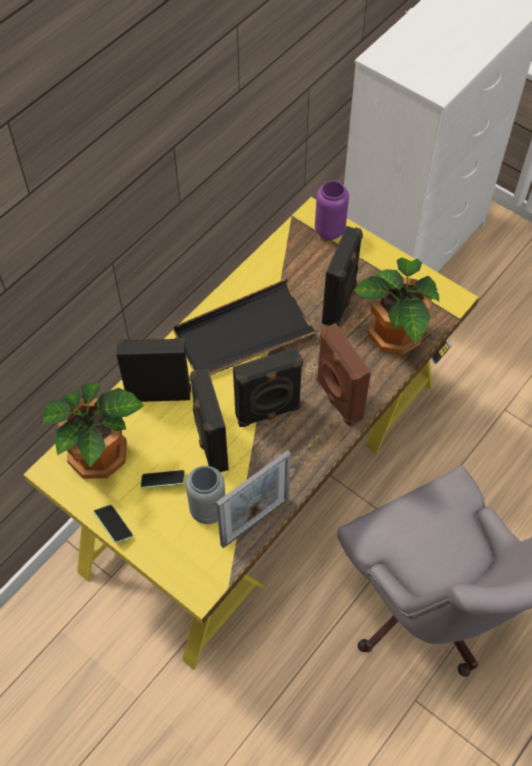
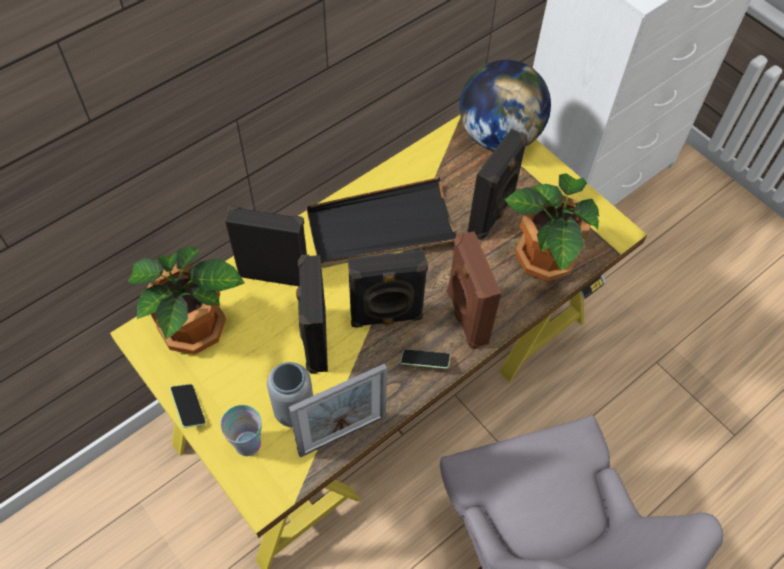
camera: 10 degrees right, 0 degrees up
(163, 482) = (254, 370): phone -> phone (425, 362)
(174, 546) = (247, 443): none -> cup
(329, 231) = (499, 136): purple vase -> globe

